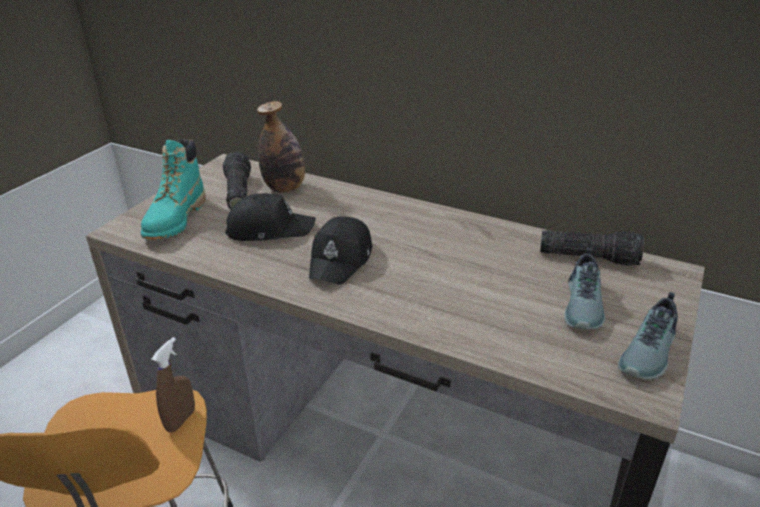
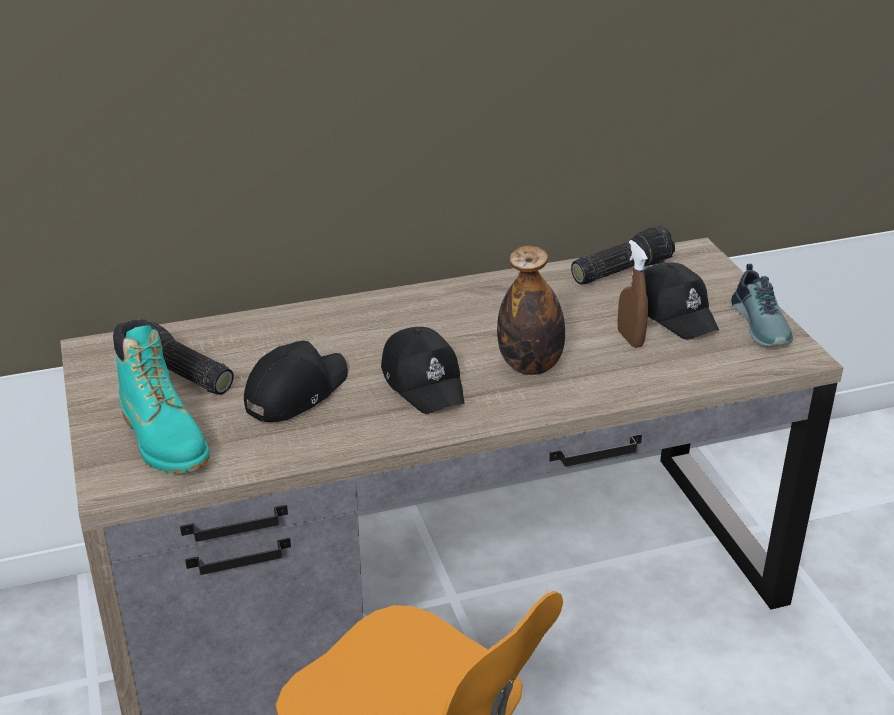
camera: 45 degrees left, 0 degrees up
(180, 420) = (424, 635): brown spray bottle -> brown spray bottle (630, 338)
(285, 188) = (227, 342): bottle -> bottle (530, 366)
(585, 305) = (674, 312): shoe -> black cap

